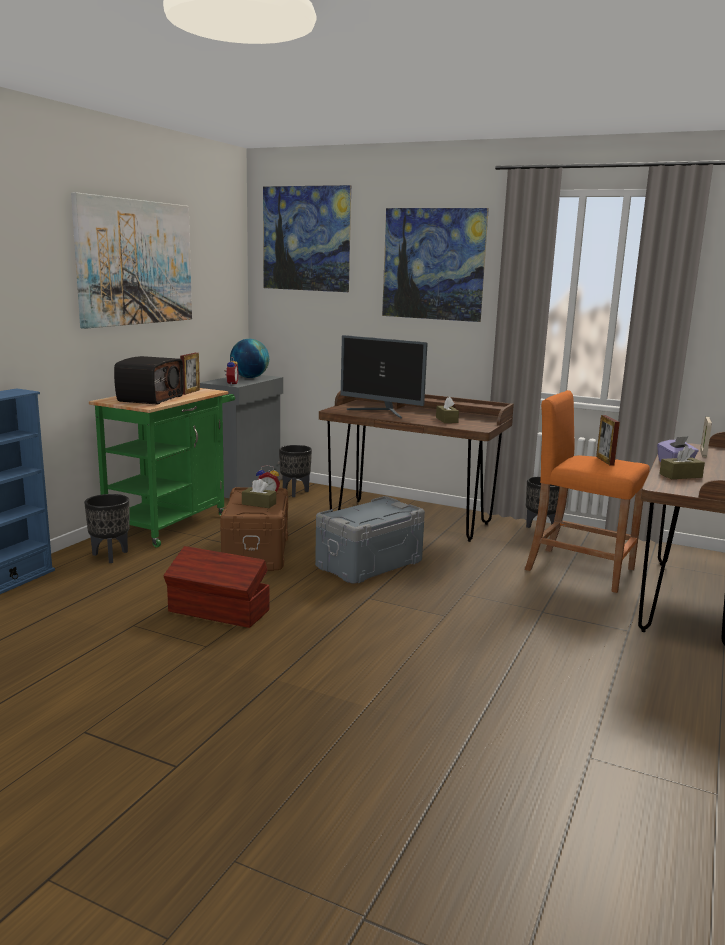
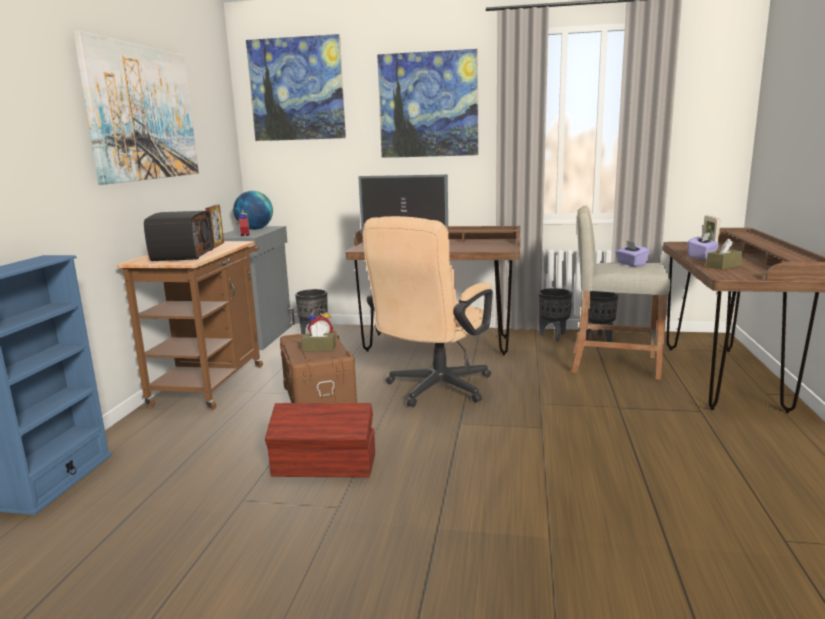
camera: 15 degrees left, 0 degrees up
(111, 556) = (167, 428): black planter -> black planter (598, 339)
(172, 522) = (212, 382): green cart -> brown cart
(368, 563) = (433, 390): grey storage box -> beige office chair
(446, 420) = (470, 246): brown tissue box -> none
(579, 569) = (614, 364): orange stool -> beige stool
(605, 461) = (631, 264): picture frame -> purple tissue box

